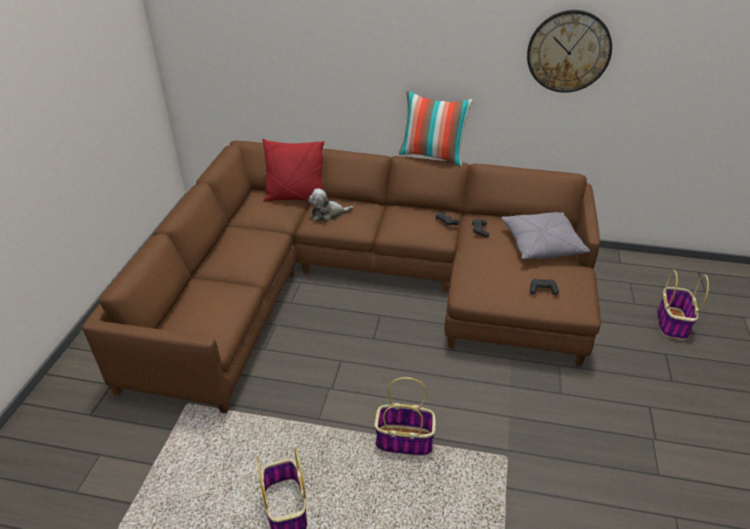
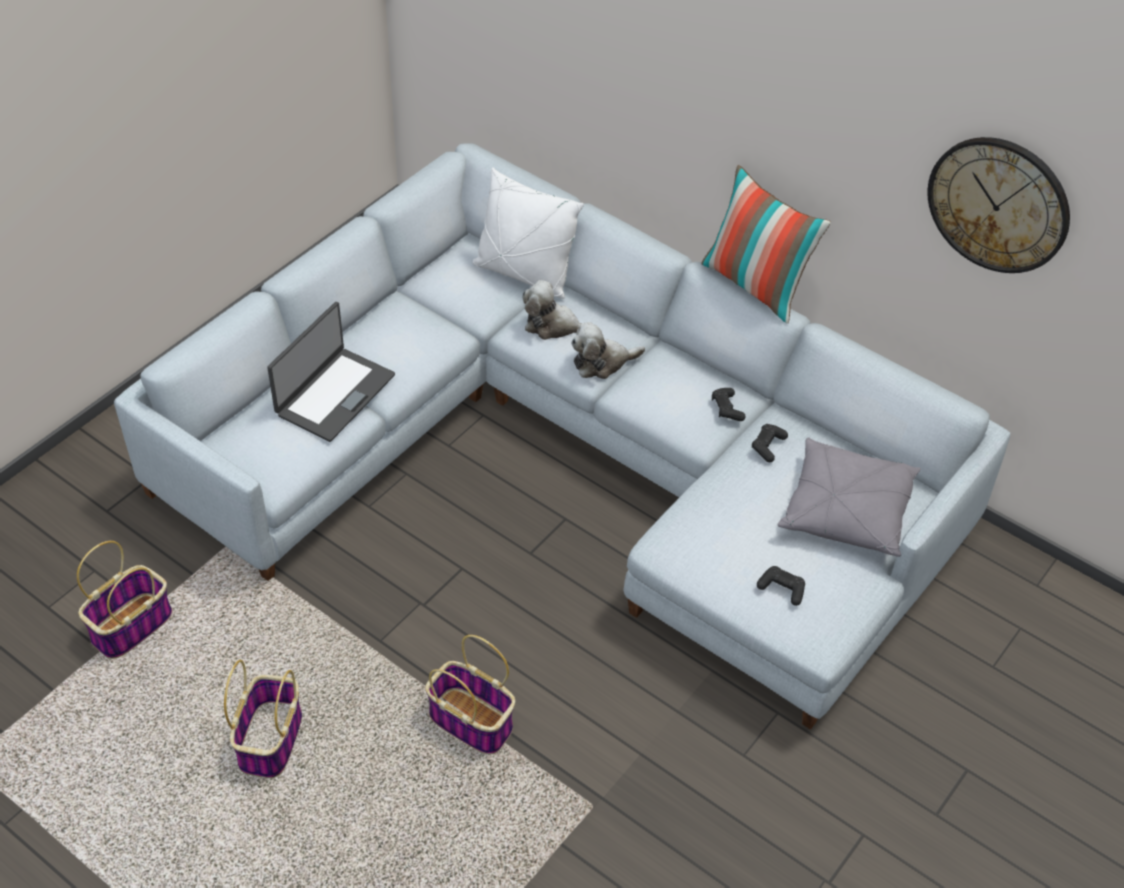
camera: 25 degrees right, 10 degrees up
(225, 283) = (334, 394): none -> laptop
(295, 198) = (524, 274): red pillow -> white pillow
(361, 284) = (571, 455): brown sofa -> grey sofa
(366, 223) = (602, 362): none -> plush toy
(671, 322) = (1027, 725): basket -> basket (132, 625)

